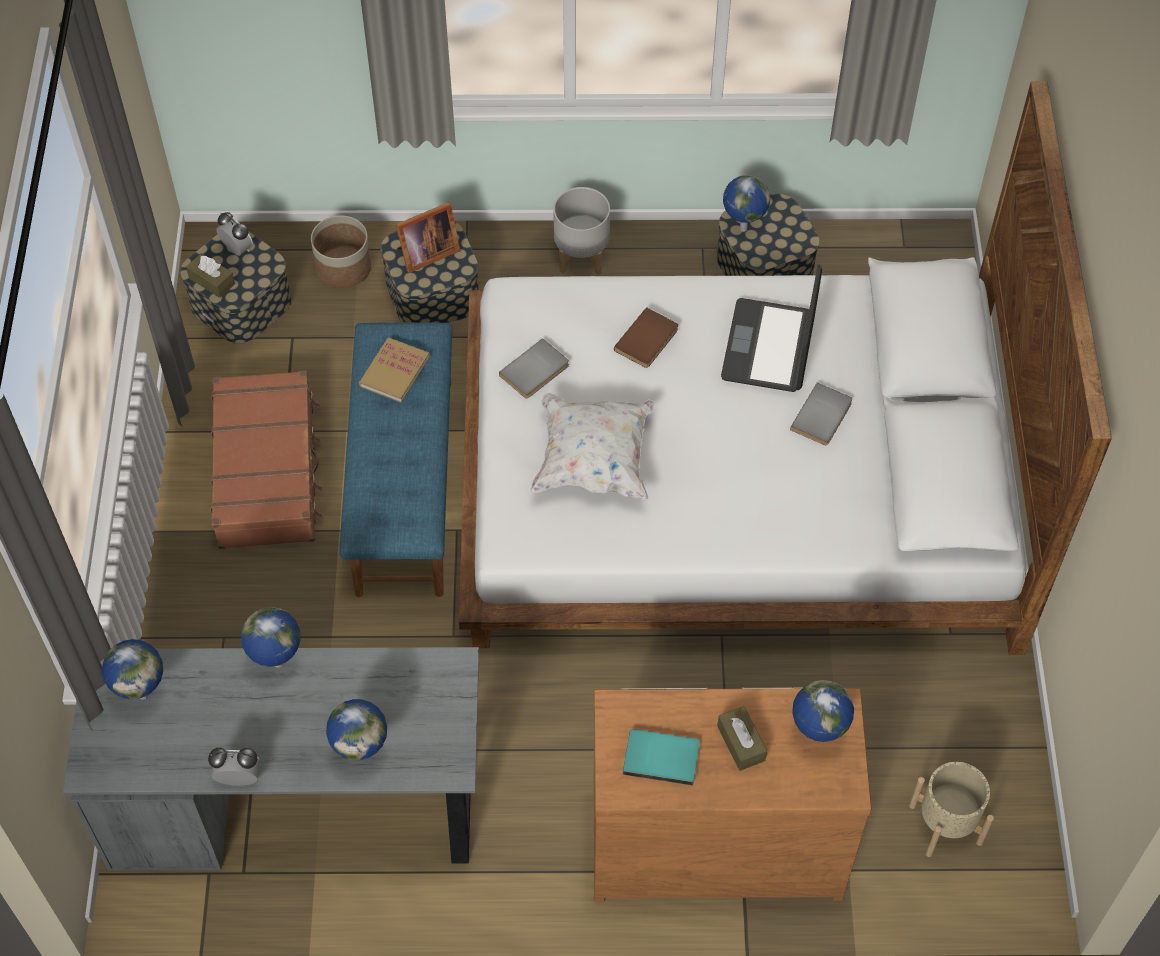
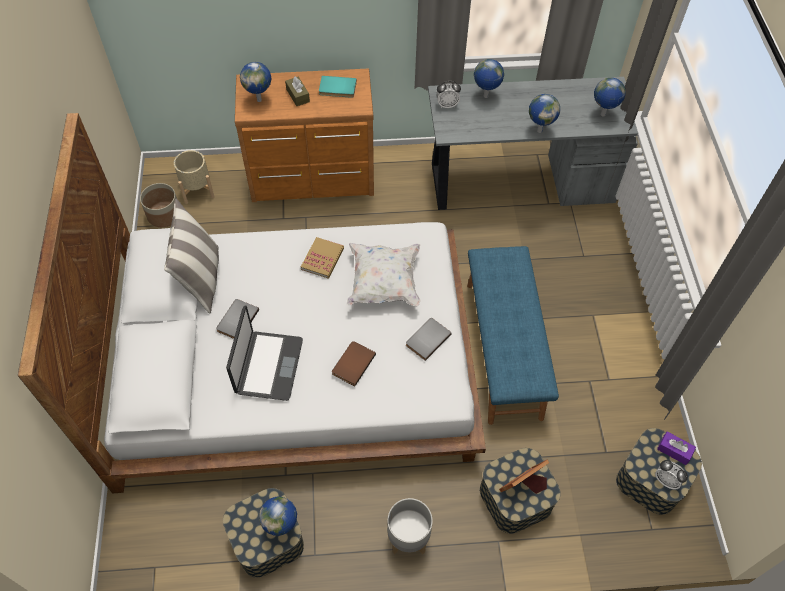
camera: 175 degrees right, 0 degrees up
(212, 281) = (674, 450): brown tissue box -> purple tissue box
(239, 778) = (542, 84): alarm clock -> alarm clock (447, 105)
(268, 471) = (590, 353): brown suitcase -> none
(344, 267) = (586, 516): planter -> planter (164, 215)
(394, 372) = (522, 353): book -> book (322, 259)
(888, 484) = (200, 279): none -> pillow

